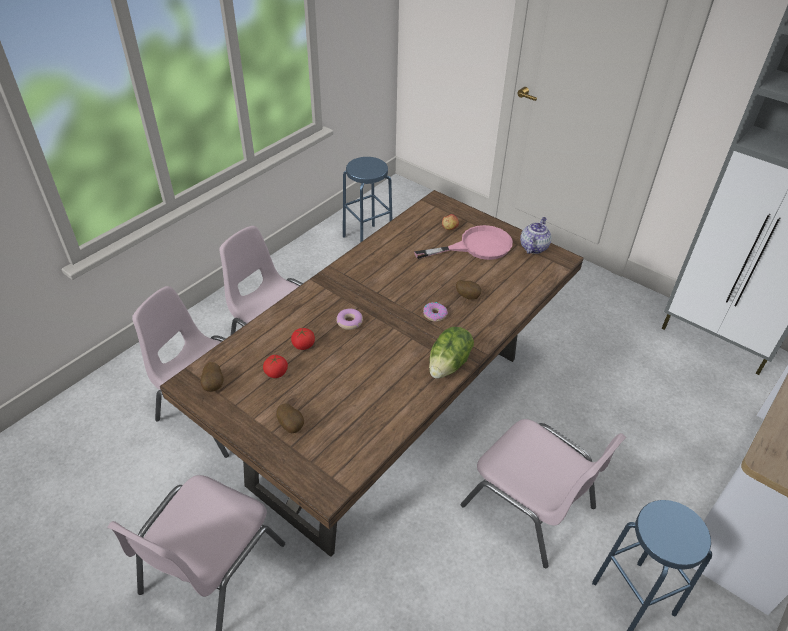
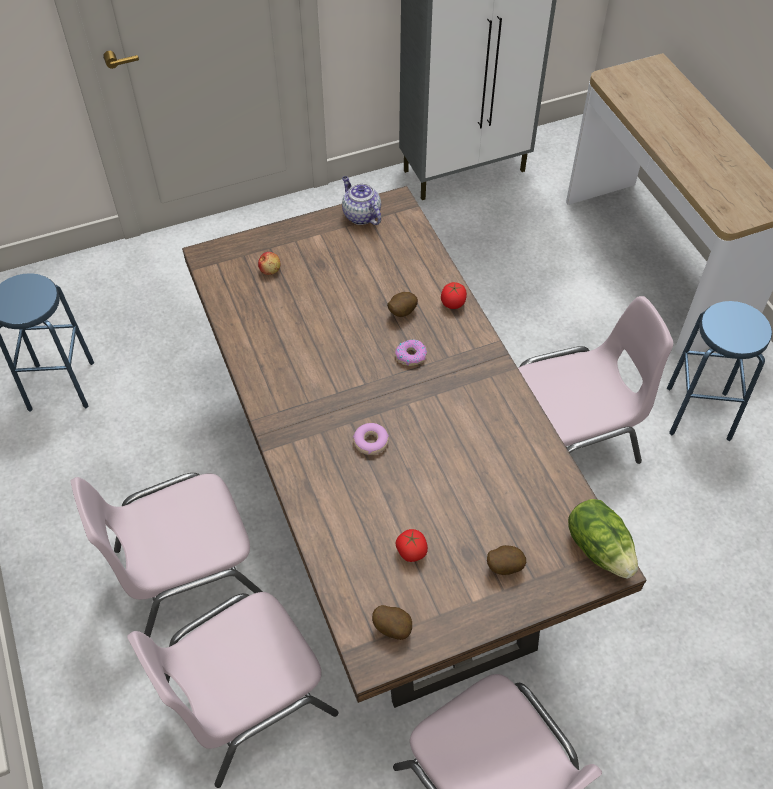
camera: 60 degrees left, 10 degrees up
(303, 345) = (381, 505): tomato -> tomato (453, 303)
(449, 364) = (495, 379): lettuce -> lettuce (599, 548)
(476, 246) = (323, 263): pink frying pan -> none

